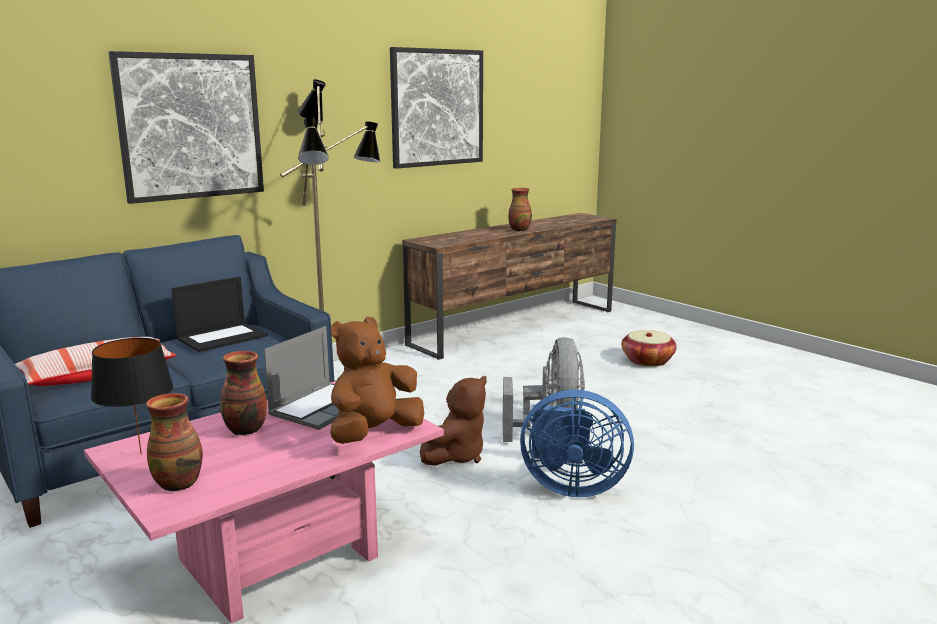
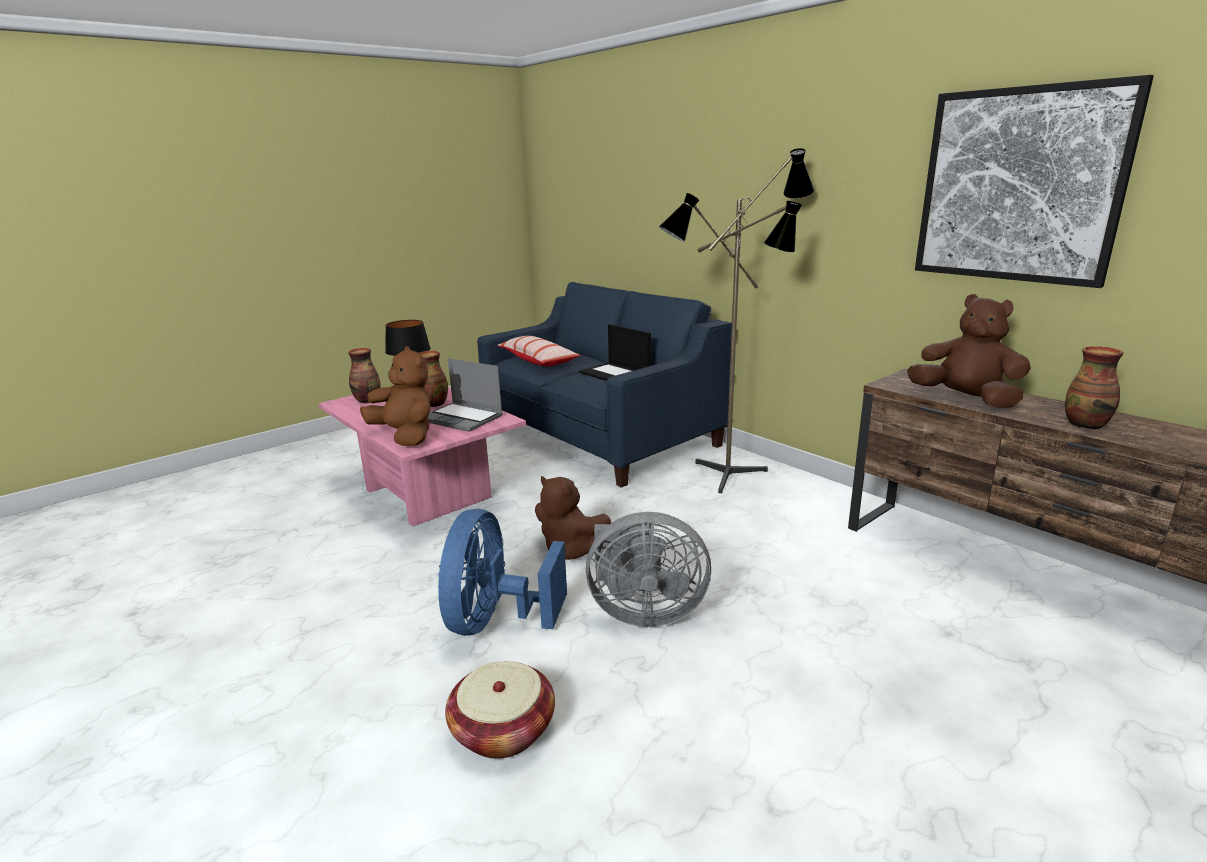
camera: 90 degrees right, 5 degrees up
(191, 126) = (710, 197): picture -> none
(474, 238) = (965, 399): none -> brown plush toy
(647, 361) = (992, 749): basket -> basket (503, 730)

